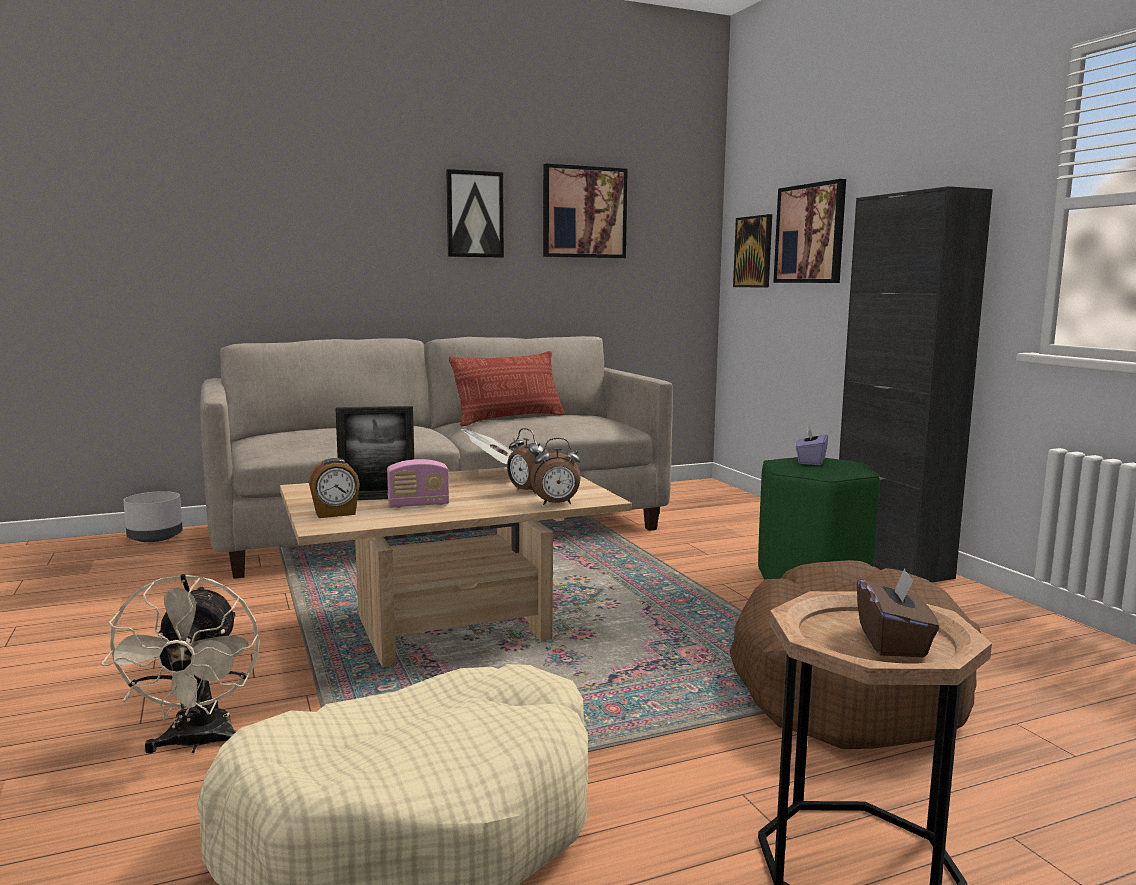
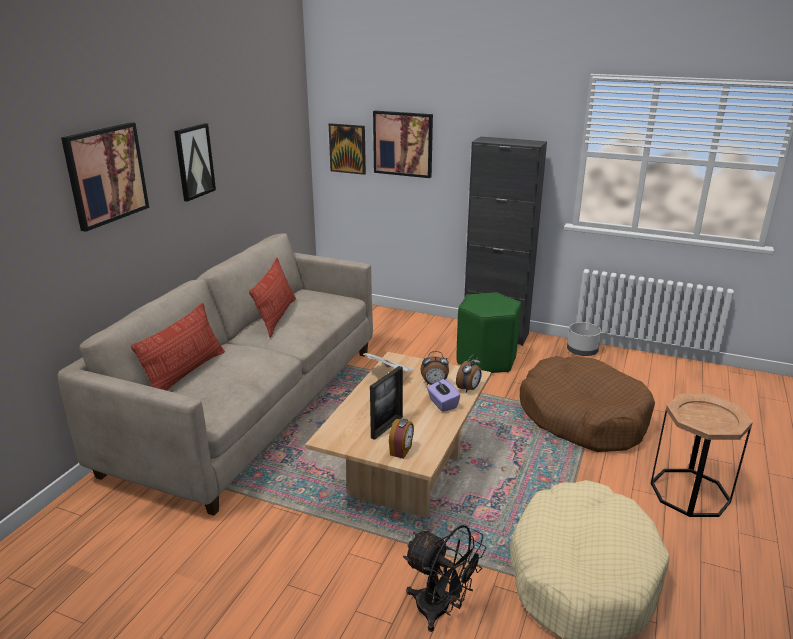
camera: 45 degrees left, 15 degrees up
(155, 537) = (61, 517): grey planter -> grey planter (581, 351)
(198, 744) = (441, 610): beige fan -> black fan
(328, 427) = (185, 373): none -> pillow
(418, 505) = (418, 422): radio -> none
(584, 212) = (249, 139): picture -> picture (106, 175)
(810, 461) = (481, 301): purple tissue box -> purple tissue box (442, 404)
(893, 642) = (714, 416): brown tissue box -> none

